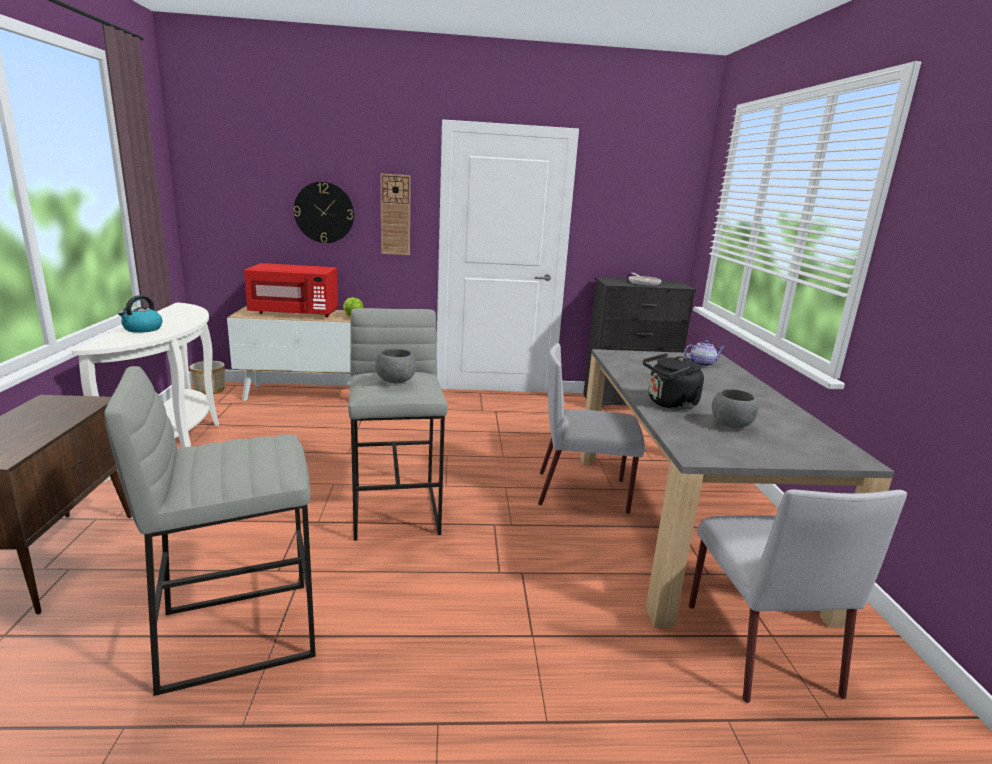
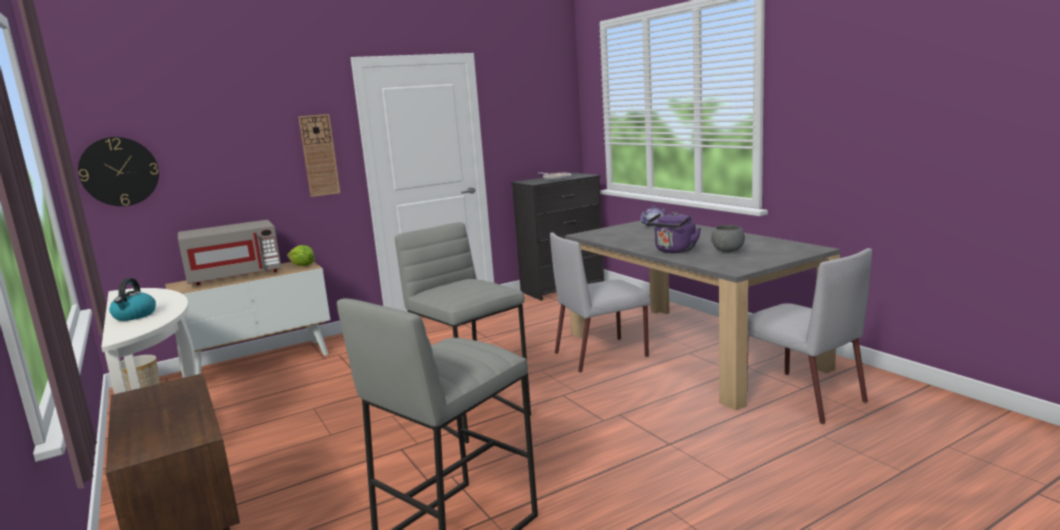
camera: 25 degrees left, 5 degrees down
(295, 313) = (235, 276): red microwave -> grey microwave
(324, 212) = (243, 165): wall clock -> wall clock (119, 171)
(395, 382) = (469, 287): grey bowl -> none
(669, 404) = (674, 251): black kettle -> purple kettle

